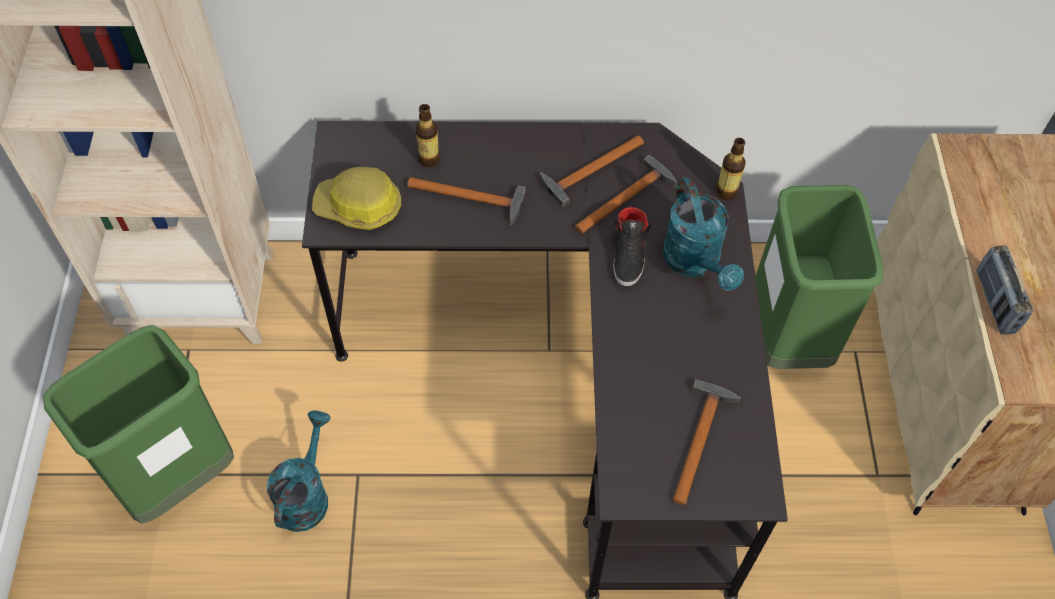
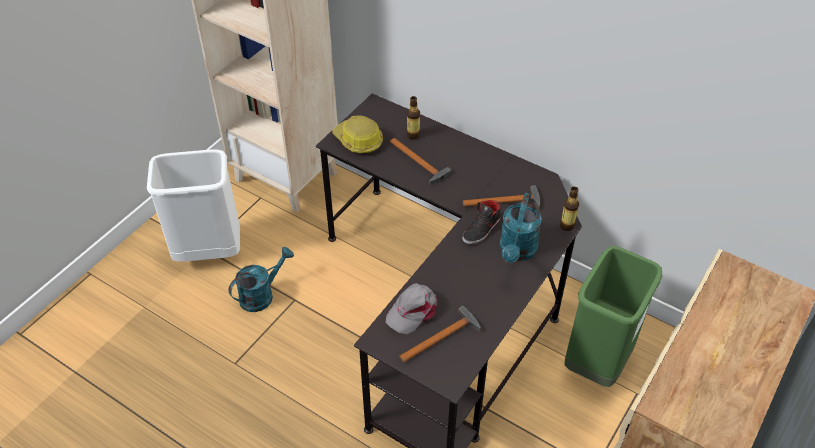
camera: 35 degrees right, 10 degrees down
(177, 476) = (209, 252): green trash can -> white trash can
(590, 170) = (496, 179): hammer -> none
(635, 423) = (413, 310): none -> grey cap
(994, 302) = (677, 355): radio -> none

